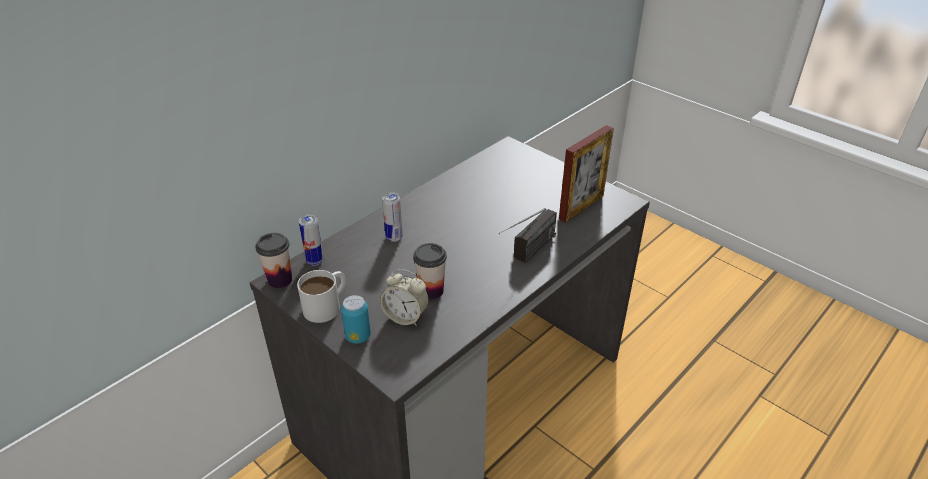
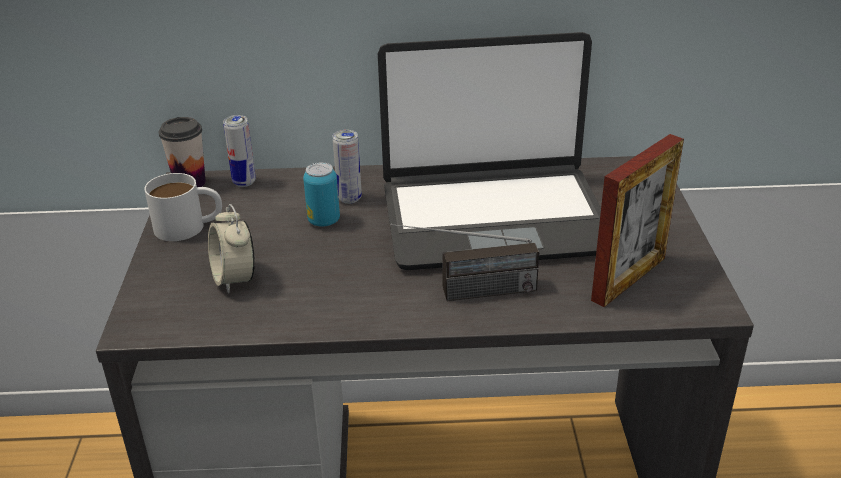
camera: 45 degrees right, 5 degrees down
(358, 336) = (166, 270): can -> can (324, 221)
(431, 291) = (298, 270): cup -> none
(482, 208) = (493, 218): none -> laptop
(581, 207) = (628, 279): picture frame -> picture frame turned 45 degrees counterclockwise

